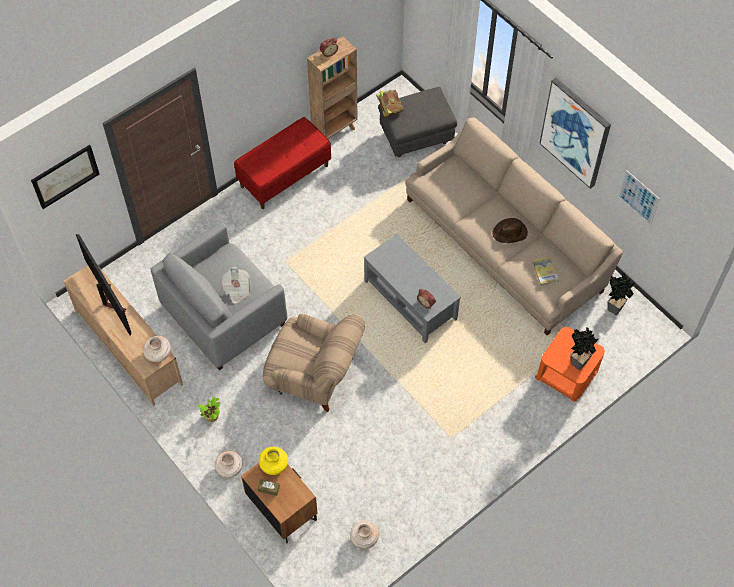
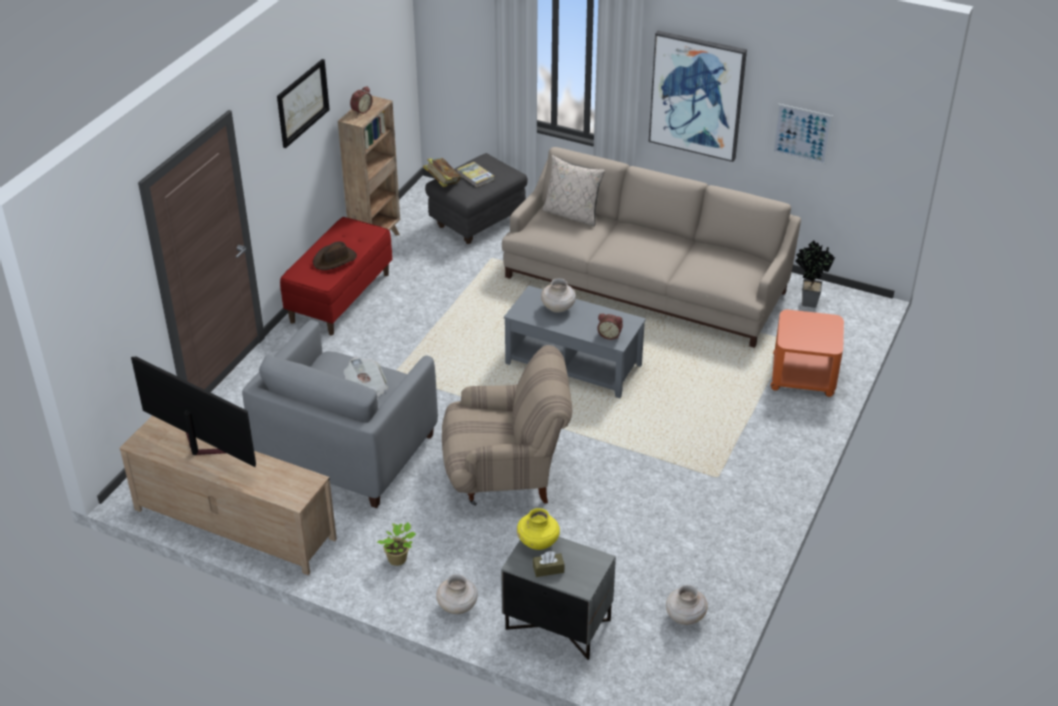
camera: 25 degrees left, 20 degrees down
(65, 176) = (102, 269): picture -> picture (302, 102)
(158, 354) = (303, 481): beige vase -> beige vase (558, 308)
(282, 509) = (557, 625): brown nightstand -> grey nightstand
(466, 175) = (572, 214): none -> beige pillow
(510, 233) = (659, 247): brown hat -> brown hat (335, 260)
(545, 272) = (724, 269): book -> book (475, 176)
(577, 361) = (820, 335): potted plant -> none

